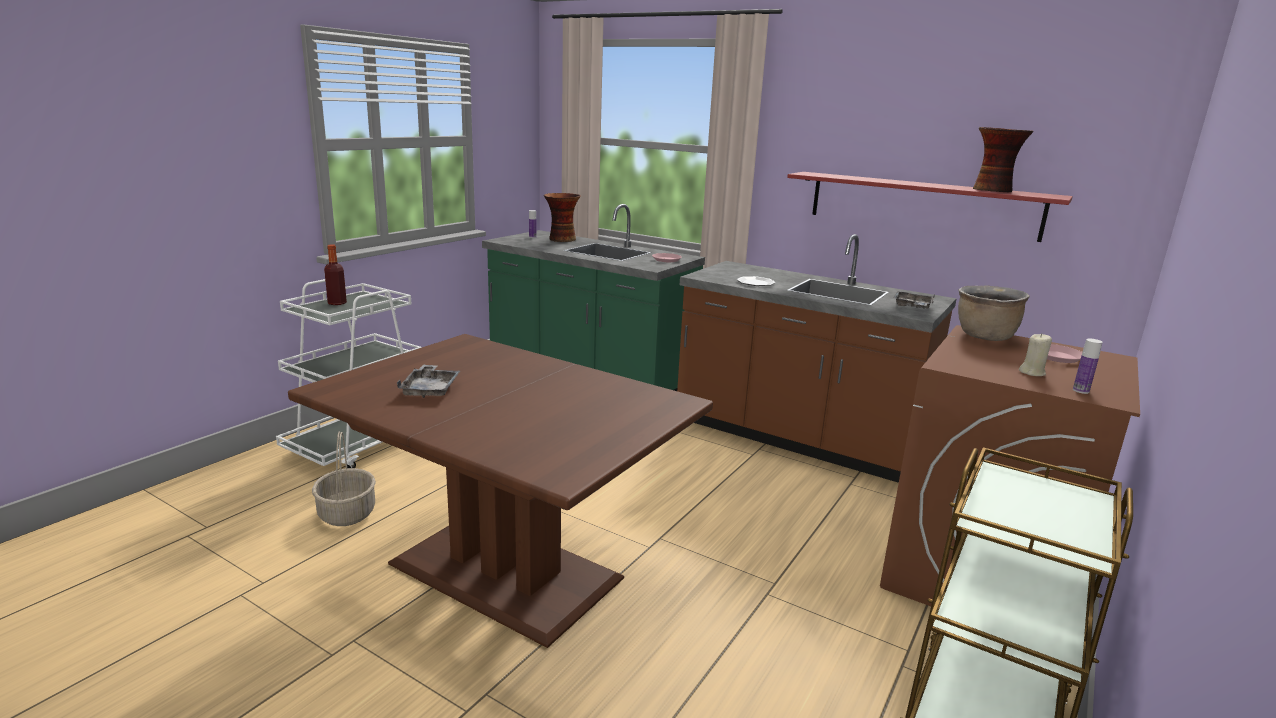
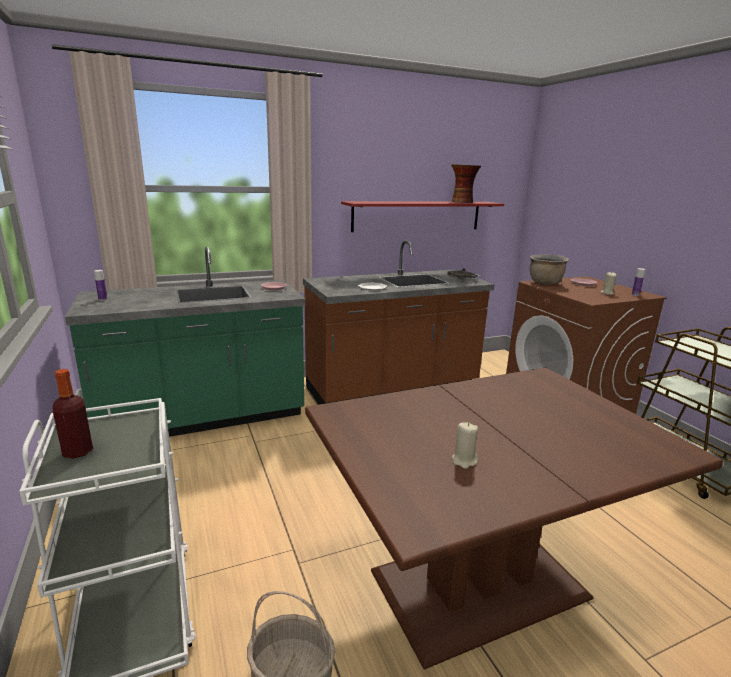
camera: 55 degrees left, 0 degrees up
(430, 389) = (464, 461): grey tray -> beige candle
(561, 239) = (137, 294): vase -> none

